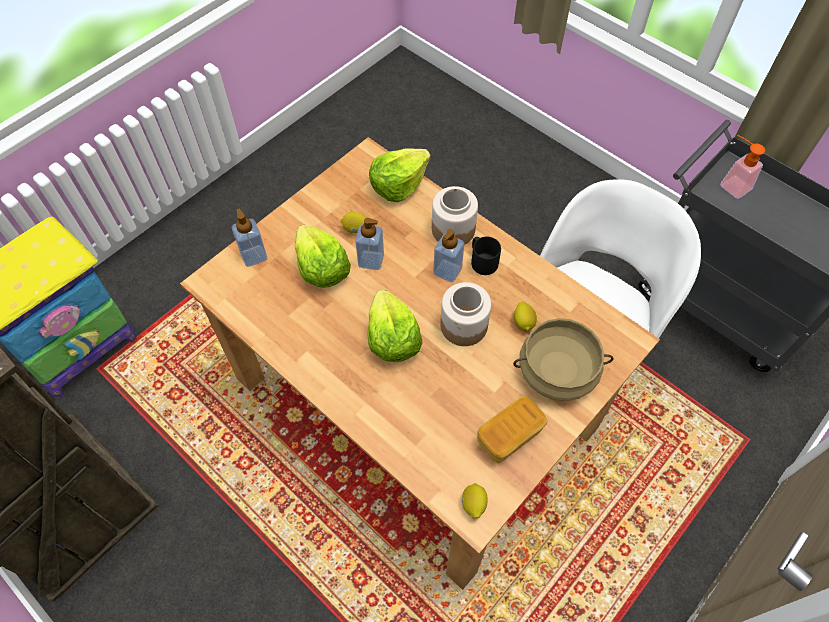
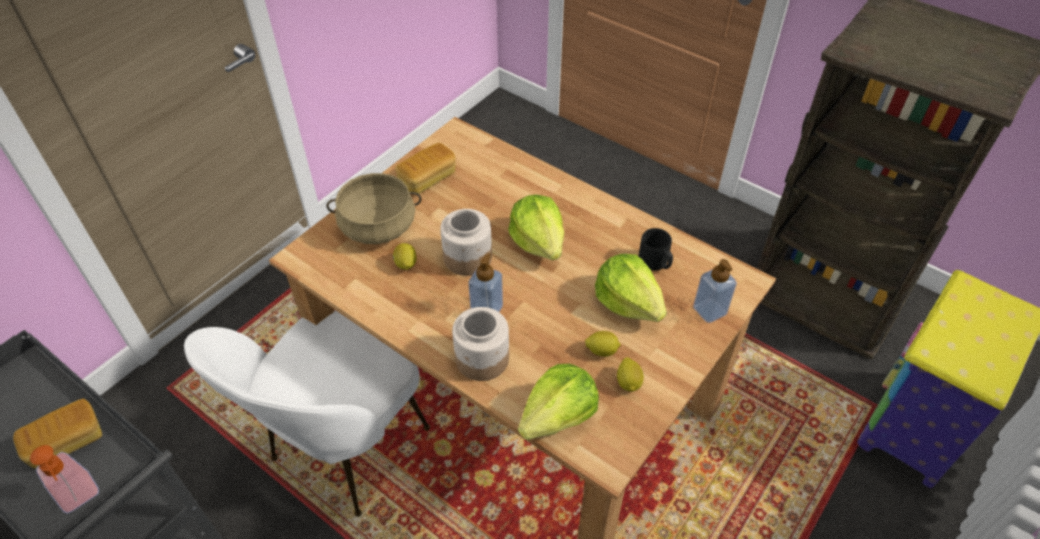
camera: 175 degrees right, 10 degrees down
(371, 260) = (575, 315): soap dispenser -> none
(473, 504) = (458, 139): lemon -> lemon (628, 382)
(482, 261) = (447, 322): black mug -> black mug (655, 263)
(763, 219) = (67, 442): none -> bread

